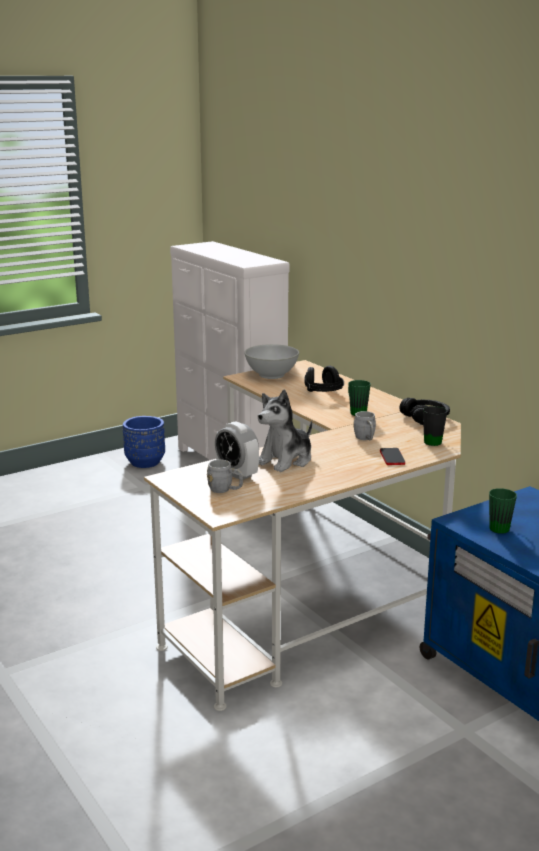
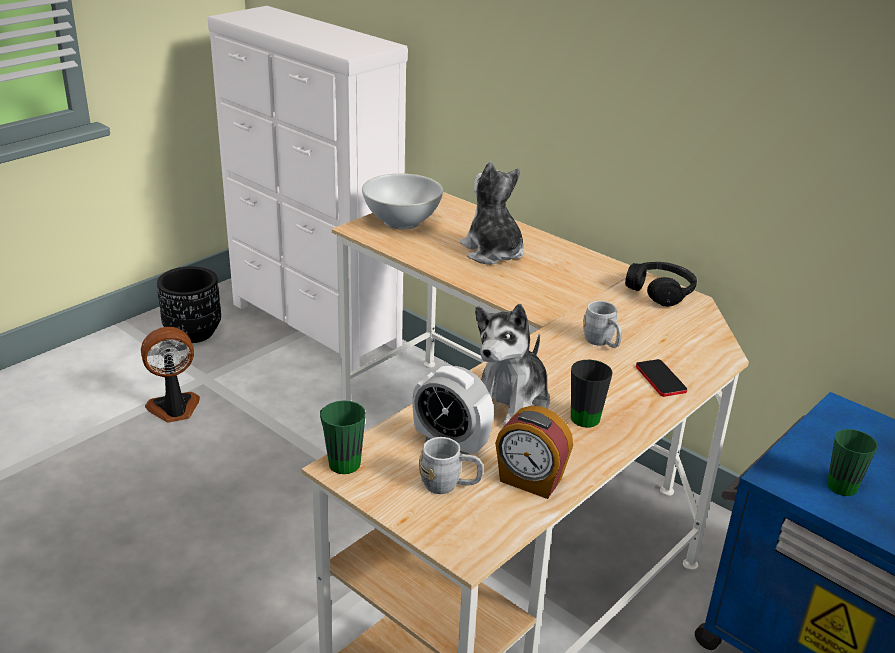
camera: 15 degrees left, 10 degrees up
(118, 501) = (174, 409): none -> fan
(145, 462) = (193, 332): blue planter -> black planter
(274, 492) = (530, 481): none -> alarm clock
(323, 393) = (493, 252): black headphones -> plush toy
(356, 412) = (559, 287): green mug -> green mug (339, 459)
(434, 441) = (699, 337): black mug -> black mug (587, 414)

